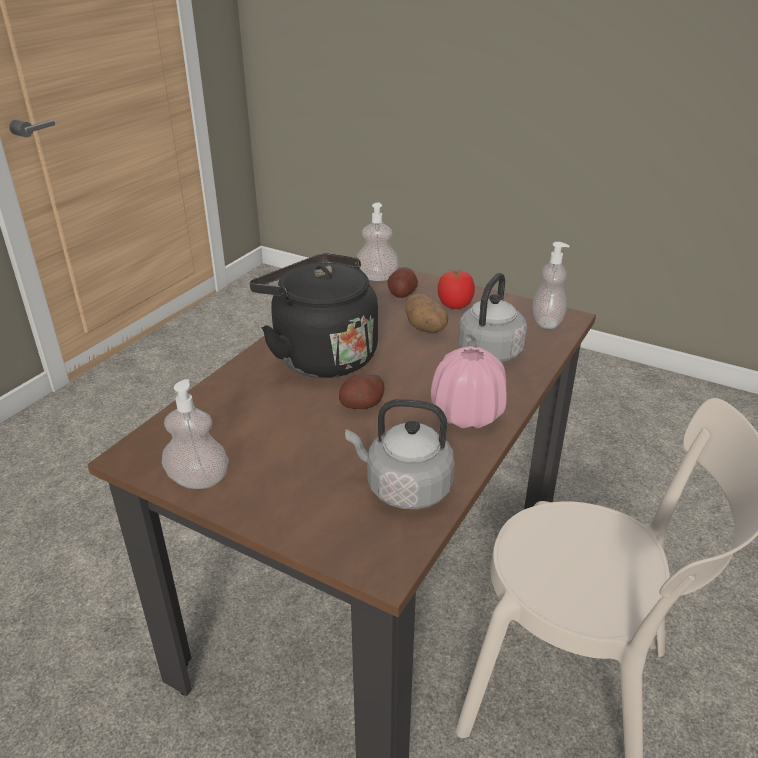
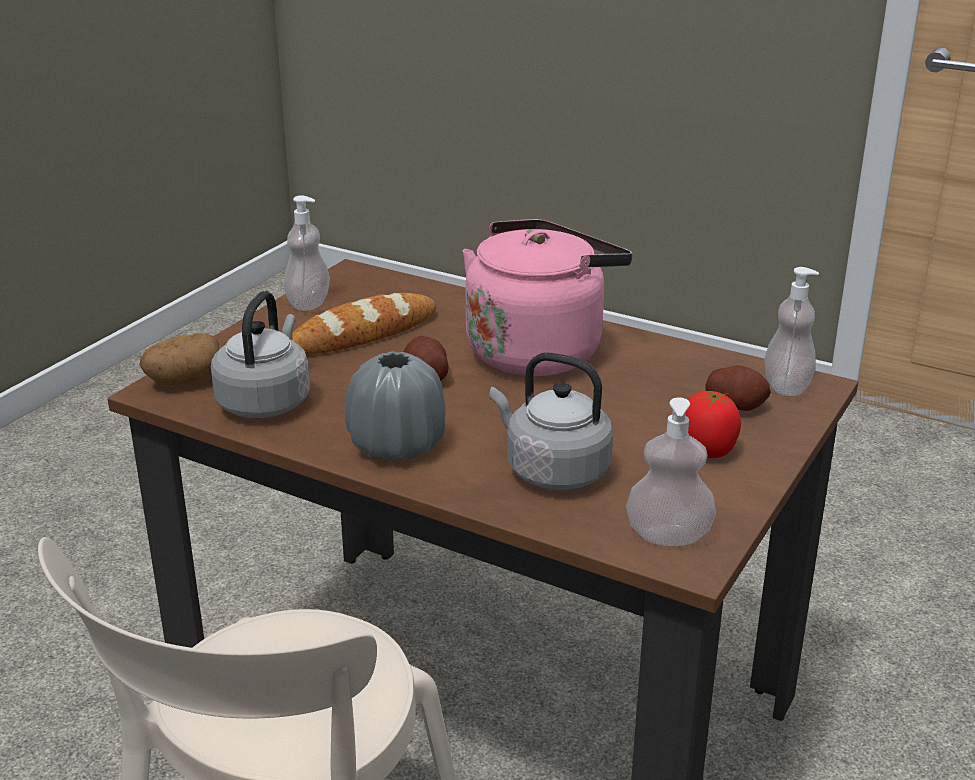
camera: 90 degrees right, 5 degrees down
(276, 440) = (363, 333): none -> bread
(320, 355) = (539, 350): black kettle -> pink kettle
(426, 328) = (623, 423): potato -> potato (183, 381)
(467, 414) = (397, 445): pink vase -> grey vase

